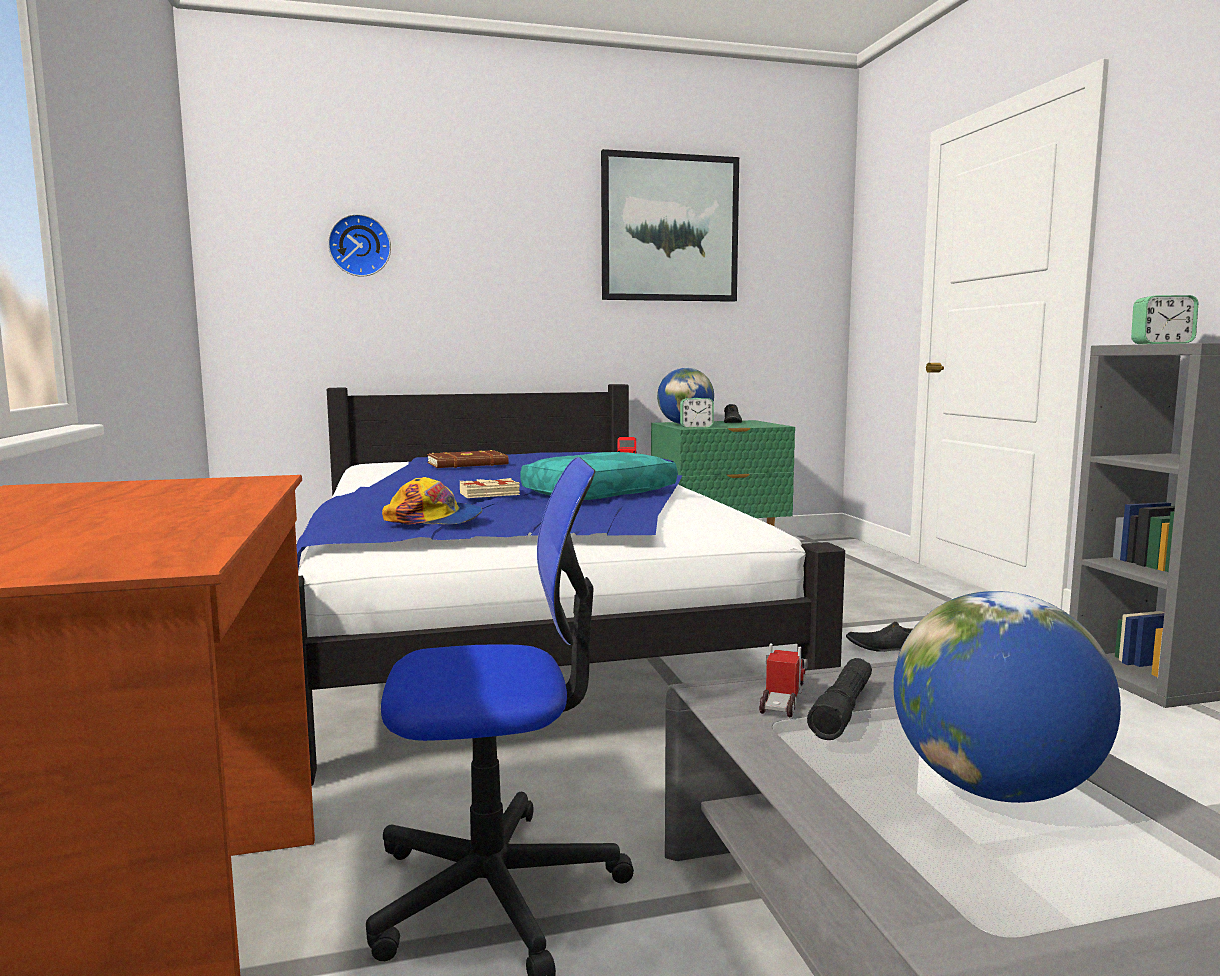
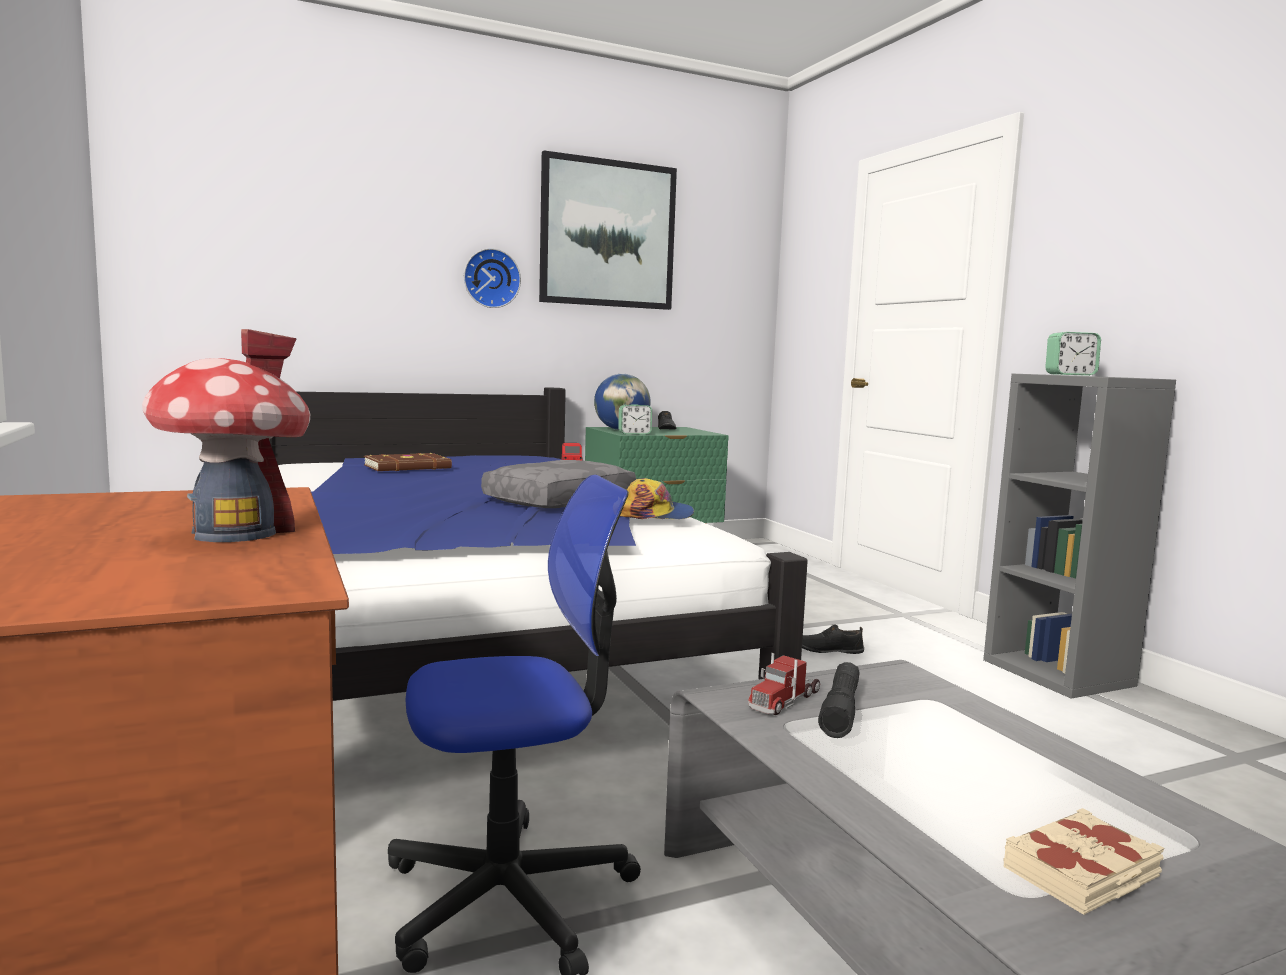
camera: 10 degrees left, 0 degrees up
(180, 514) = (234, 533): none -> toy house
(360, 246) = (286, 233): wall clock -> wall clock (491, 278)
(435, 518) = (409, 528): cap -> cap (654, 514)
(490, 494) = (451, 501): beige book -> beige book (1083, 873)
(599, 493) = (559, 500): turquoise pillow -> grey pillow
(782, 698) = (784, 700): toy truck -> toy truck turned 150 degrees counterclockwise
(995, 788) = (987, 775): globe -> none

